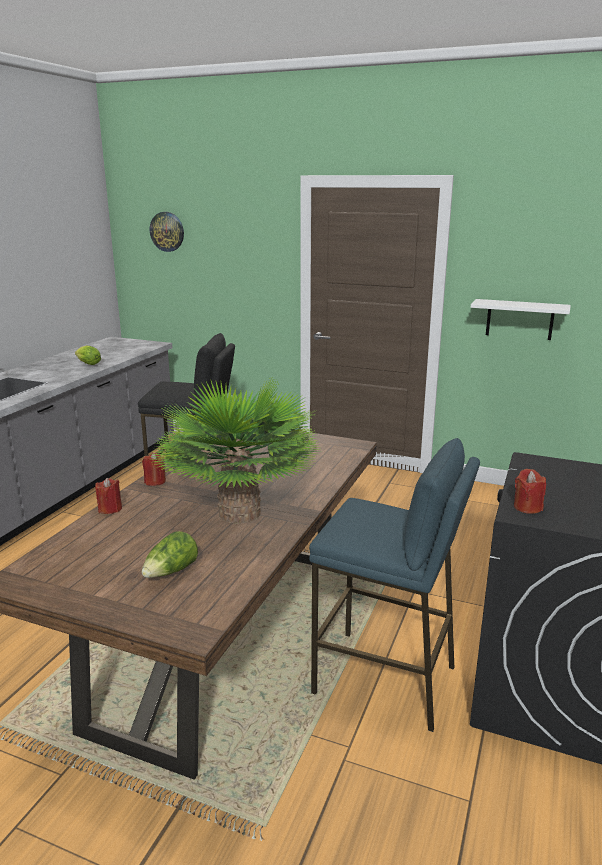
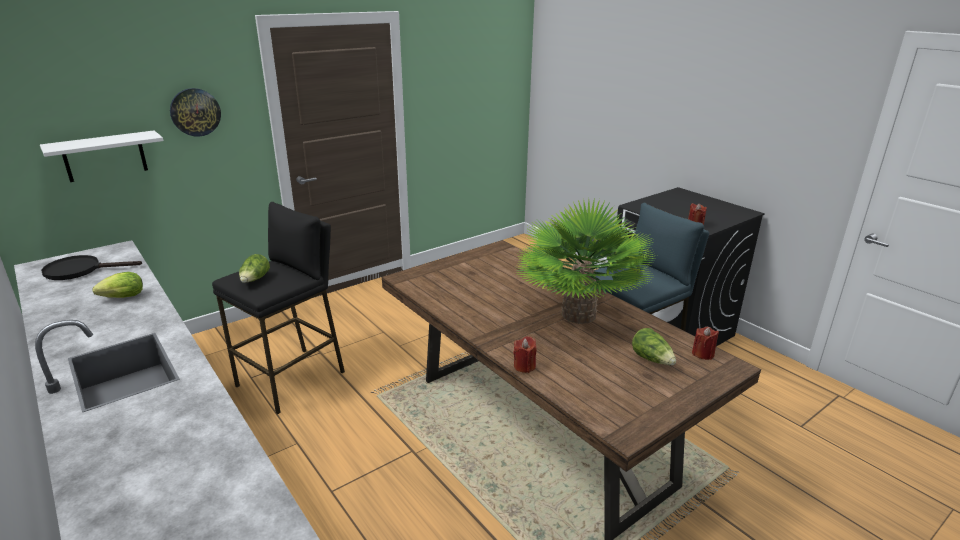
camera: 60 degrees left, 5 degrees up
(116, 347) = (81, 270): none -> black frying pan
(155, 481) = (486, 335): red candle -> red candle (703, 354)
(167, 231) = (69, 98): wall clock -> wall clock (195, 112)
(169, 388) = (255, 280): none -> lettuce
(519, 319) = (456, 124): white shelf -> white shelf (105, 156)

